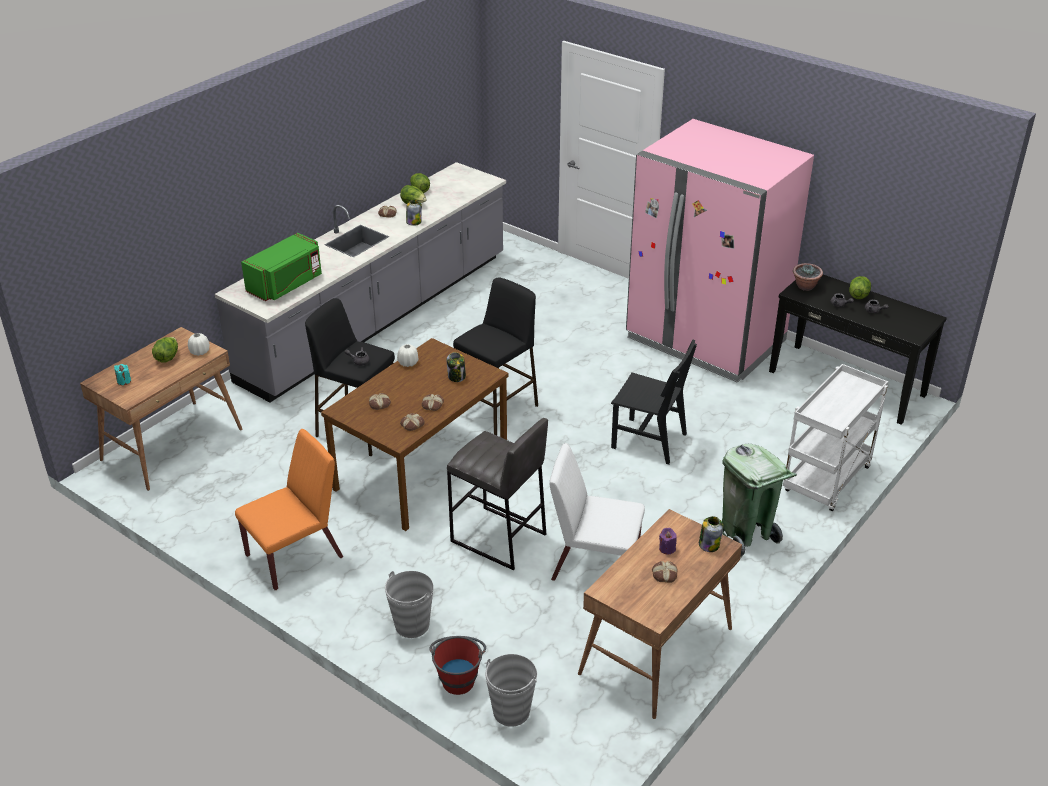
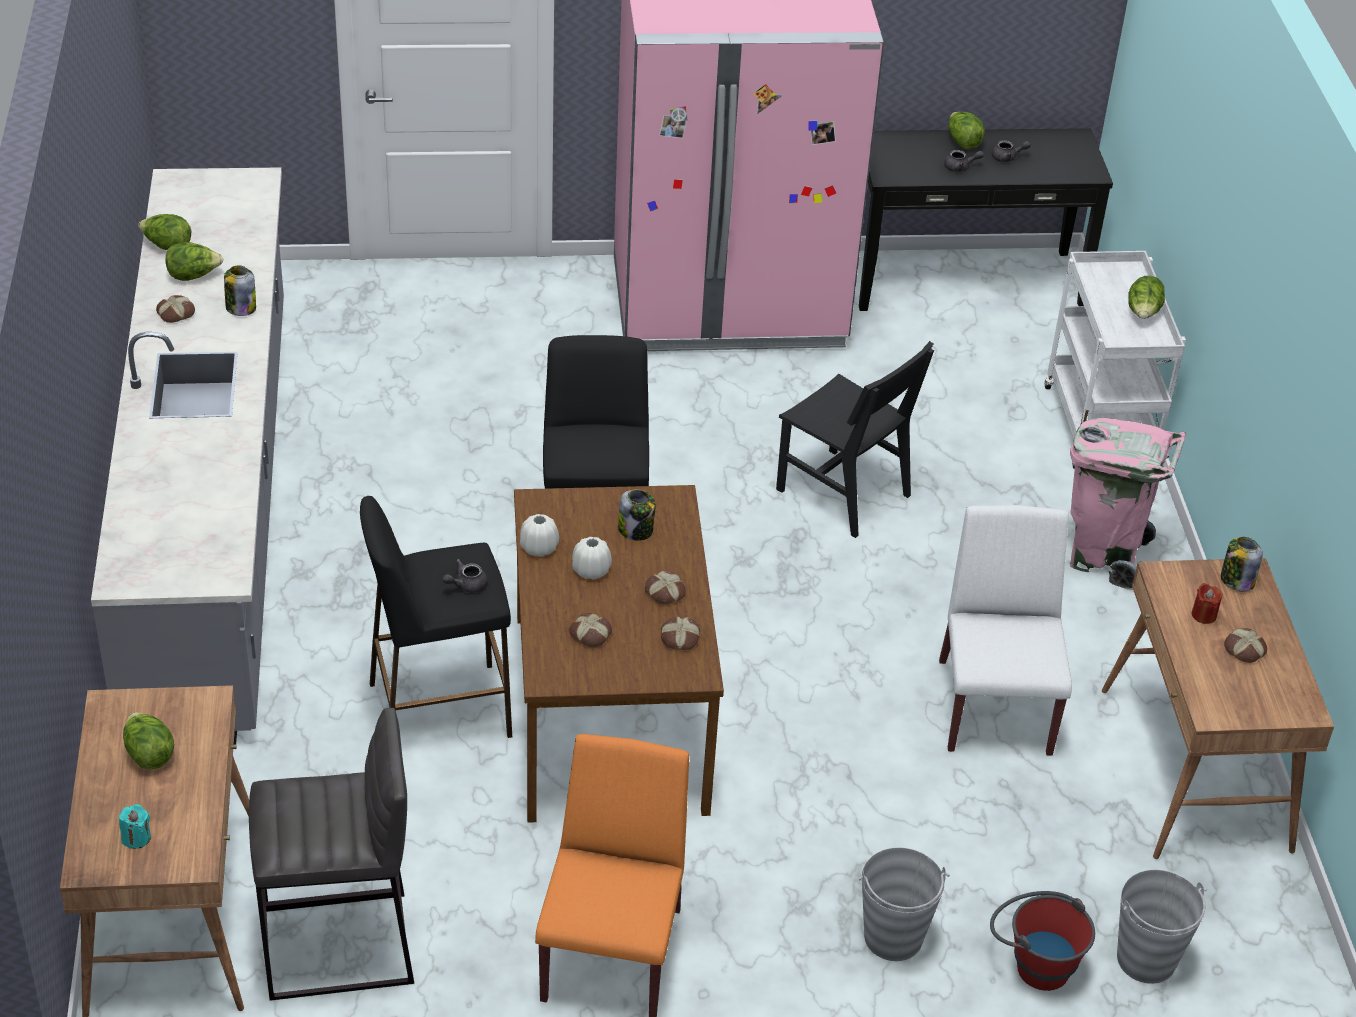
camera: 45 degrees left, 5 degrees up
(200, 352) = (190, 713): white vase -> white vase (591, 570)
(286, 284) = (191, 519): green microwave -> none
(498, 538) = (840, 746): grey stool -> grey stool (340, 947)
(594, 565) = (994, 705): white chair -> white chair turned 120 degrees clockwise
(649, 441) = (843, 493): black chair -> black chair turned 60 degrees clockwise
(667, 548) = (1204, 615): purple candle -> red candle
(746, 535) = (1104, 555): green trash can -> pink trash can
(805, 286) = (889, 159): potted plant -> none
(847, 410) = (1143, 313): none -> lettuce

